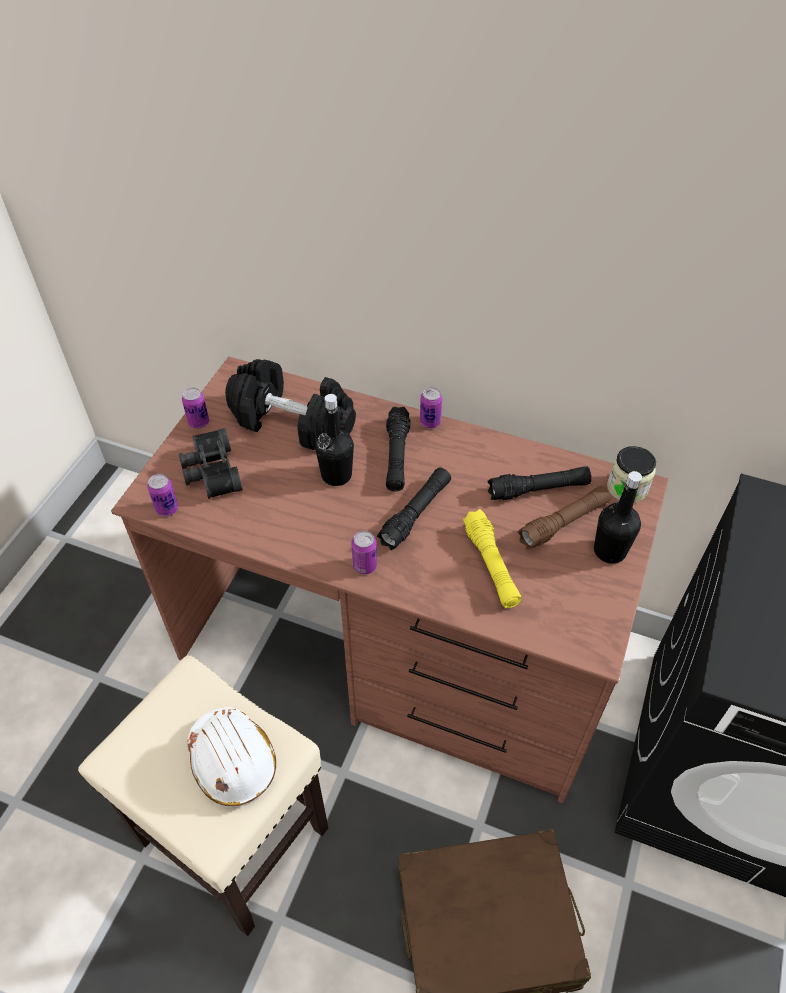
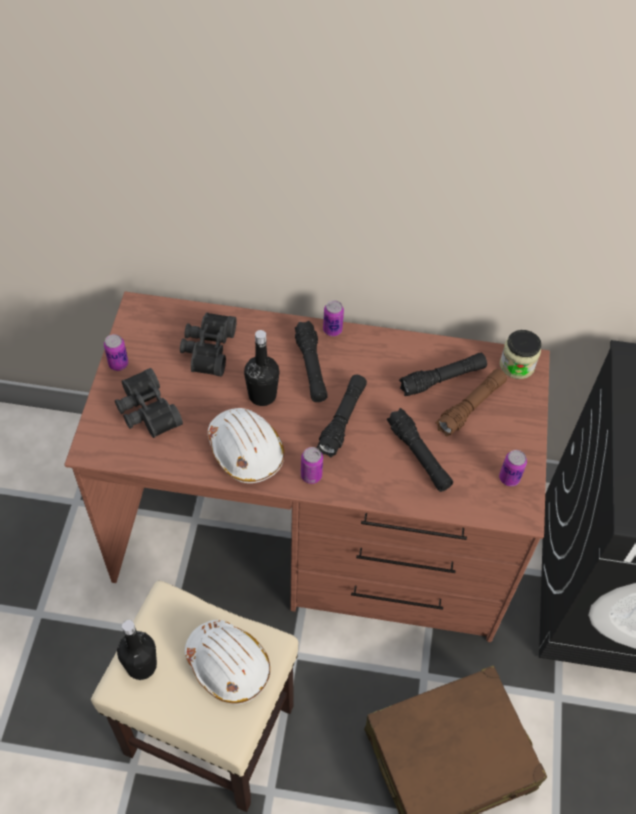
camera: 15 degrees left, 5 degrees up
(167, 509) = (117, 454): can -> can (509, 478)
(293, 422) = (207, 349): black dumbbell -> black binoculars
(302, 528) = (246, 451): none -> white hard hat
(491, 565) = (419, 456): yellow flashlight -> black flashlight
(609, 551) = (514, 425): black bottle -> black bottle (141, 665)

